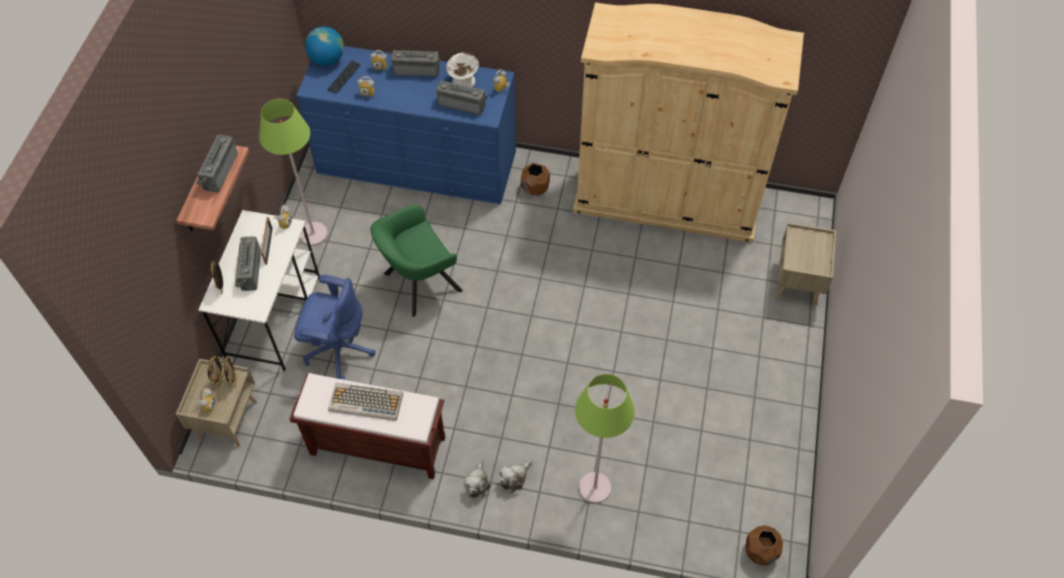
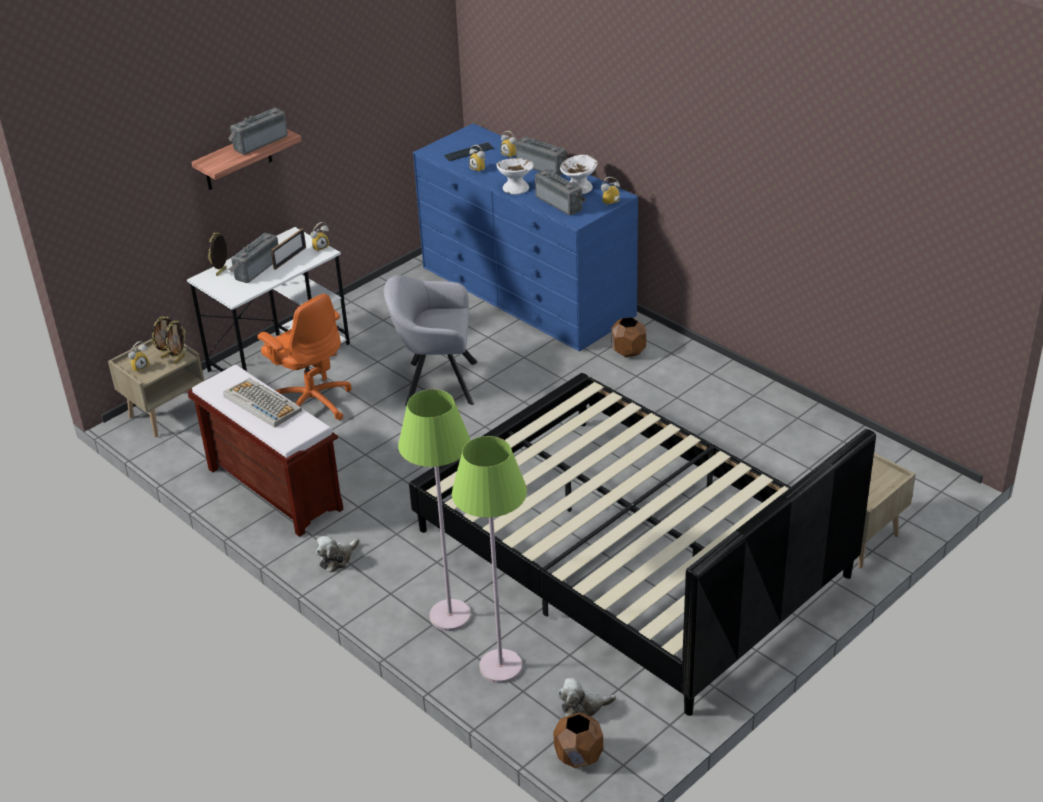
camera: 35 degrees right, 20 degrees down
(313, 234) = (375, 310): green floor lamp -> green floor lamp (500, 667)
(327, 59) = (466, 136): globe -> none
(338, 349) = (312, 403): blue office chair -> orange office chair
(414, 102) = (515, 188): none -> white bowl
(418, 284) = (435, 383): green armchair -> grey armchair
(514, 478) = (377, 571): plush toy -> plush toy (583, 707)
(666, 200) = (766, 412): beige wardrobe -> none
(670, 370) = (630, 554): none -> black bed

